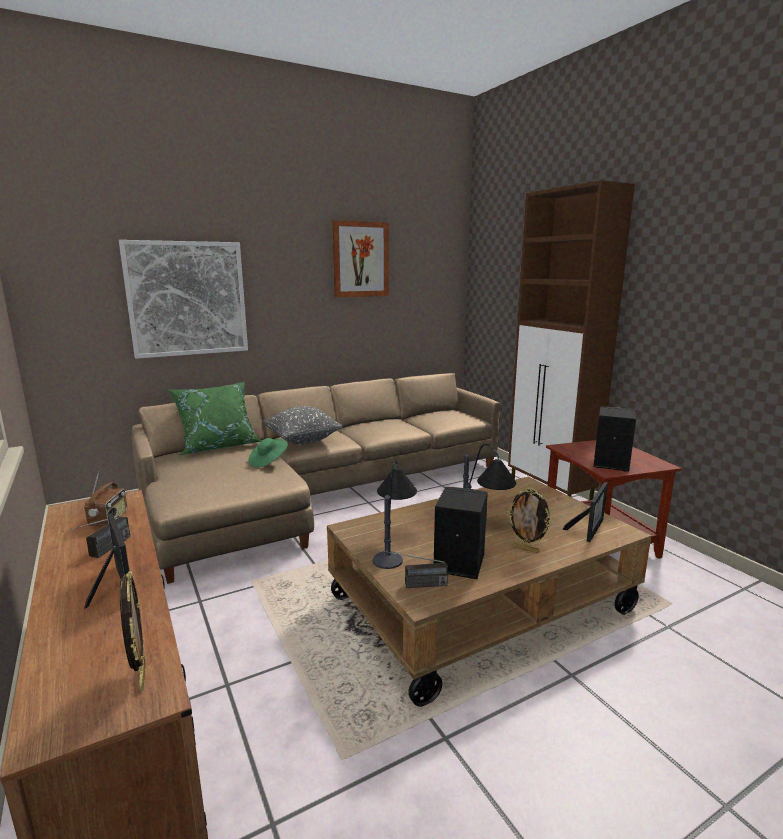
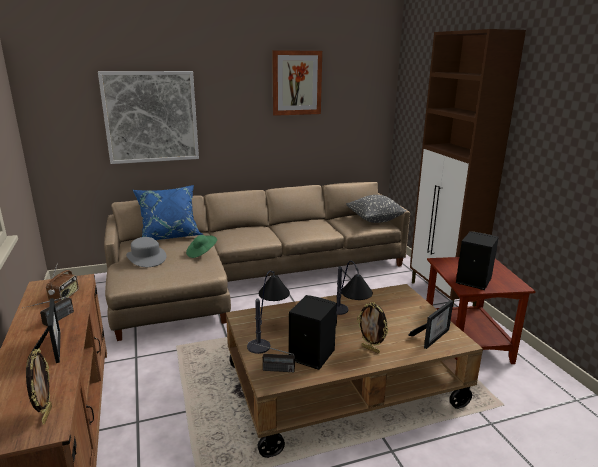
camera: 10 degrees right, 5 degrees up
(197, 472) = (146, 258): none -> grey hat
(218, 446) = (170, 236): green pillow -> blue pillow
(302, 440) = (235, 235): grey pillow -> grey pillow (375, 220)

